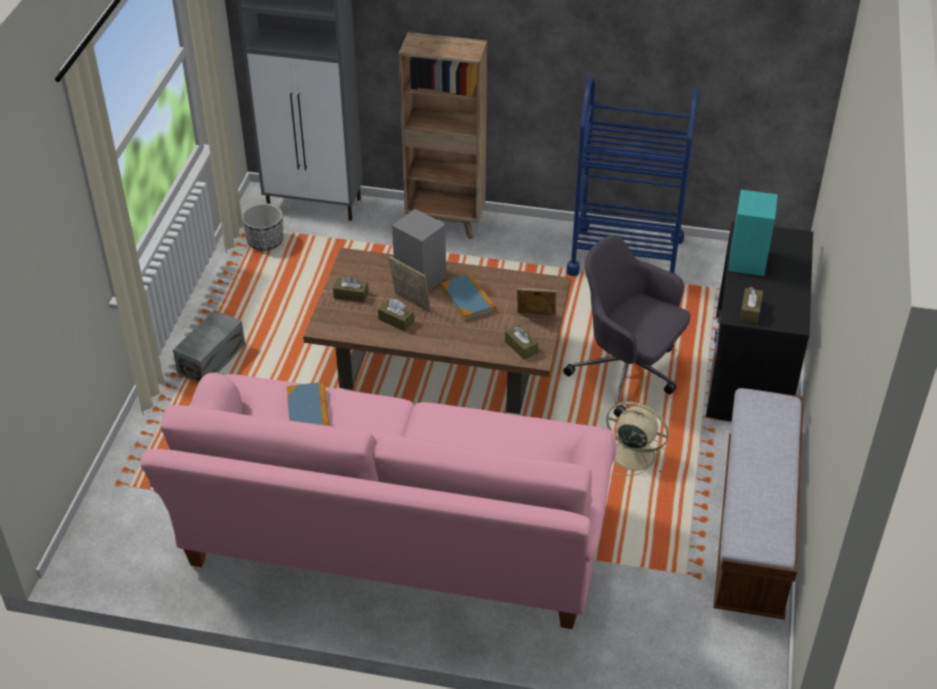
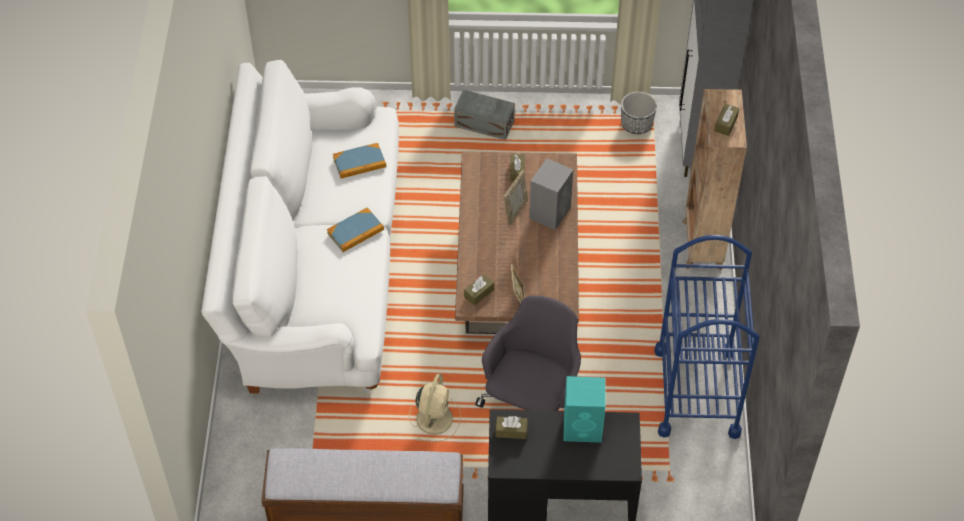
camera: 80 degrees right, 10 degrees up
(394, 543) = (315, 272): pink sofa -> white sofa
(396, 320) = (493, 206): brown tissue box -> brown tissue box (726, 123)
(468, 299) = (530, 249): book -> book (355, 231)

